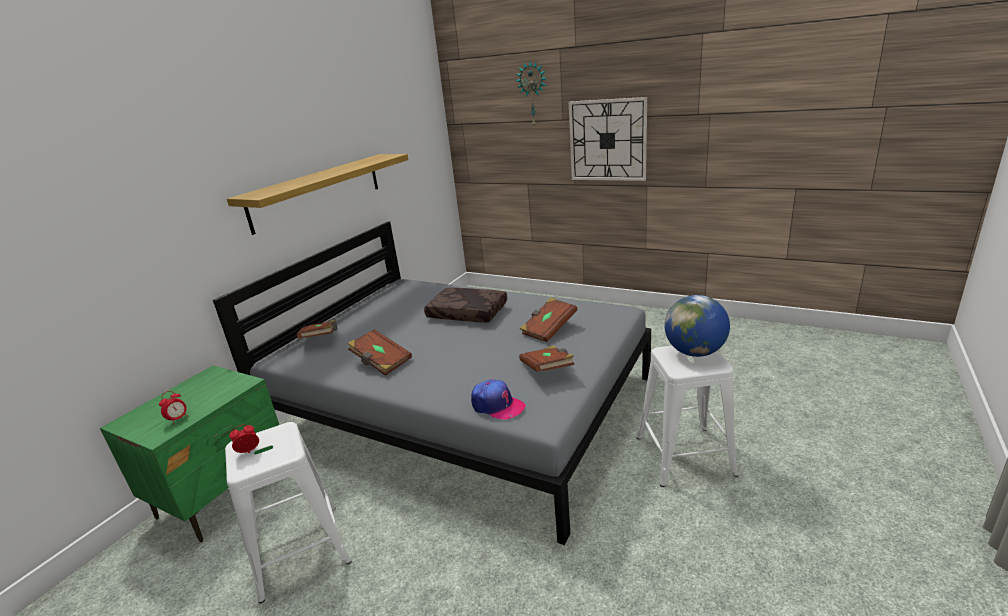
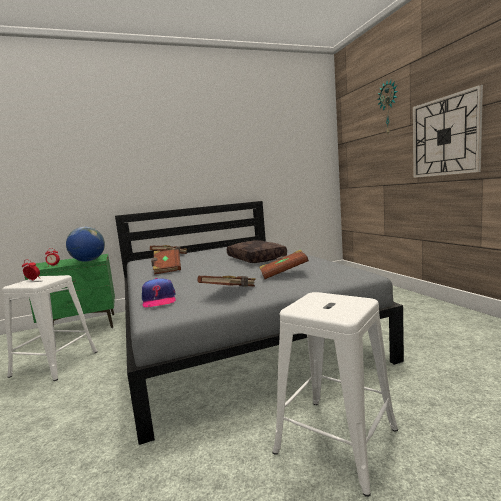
camera: 40 degrees right, 15 degrees down
(318, 191) = (206, 170): shelf -> none
(695, 352) = (343, 302): globe -> globe (88, 261)

